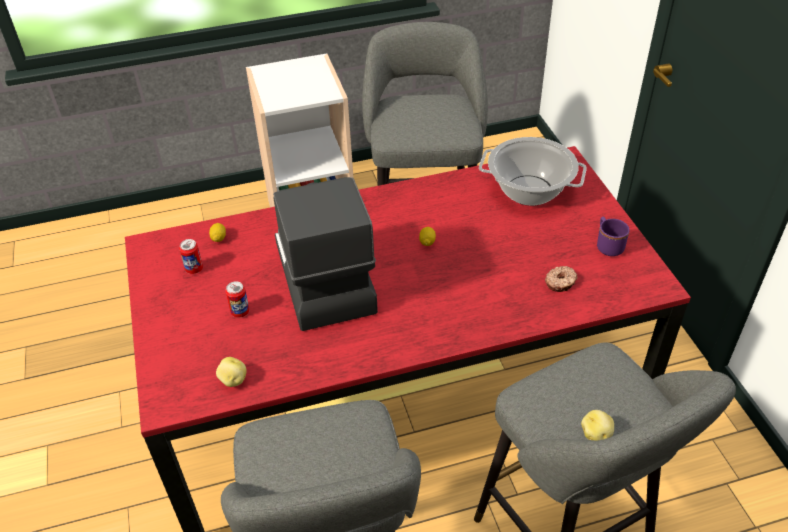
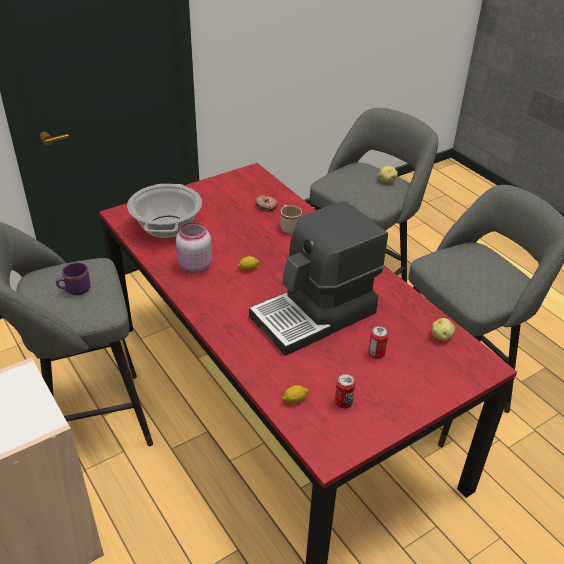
camera: 110 degrees left, 5 degrees down
(445, 202) = (194, 267): none -> pink jar
(504, 295) = (289, 227): none -> beige mug
(608, 245) = (220, 191): purple mug -> purple mug (74, 290)

